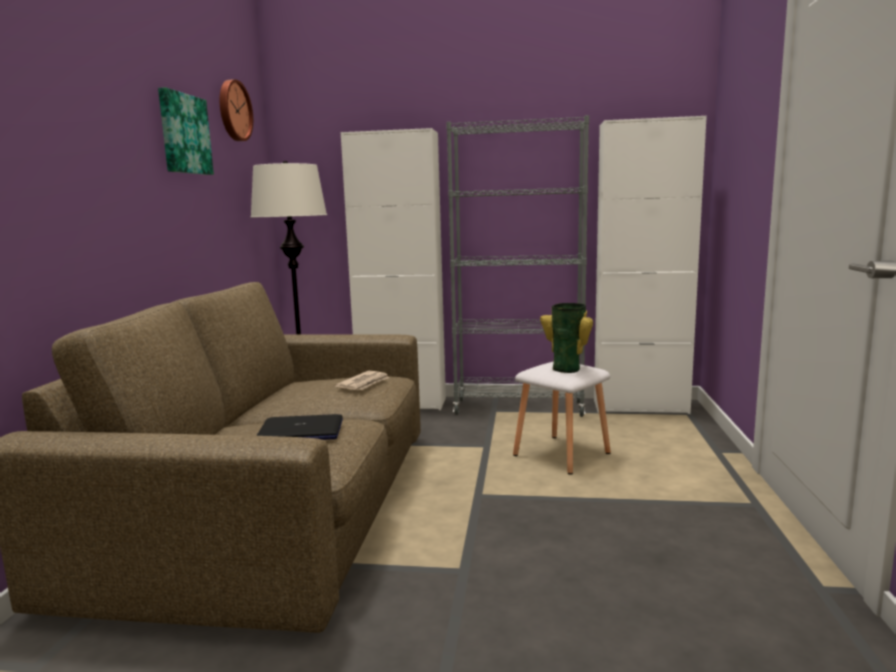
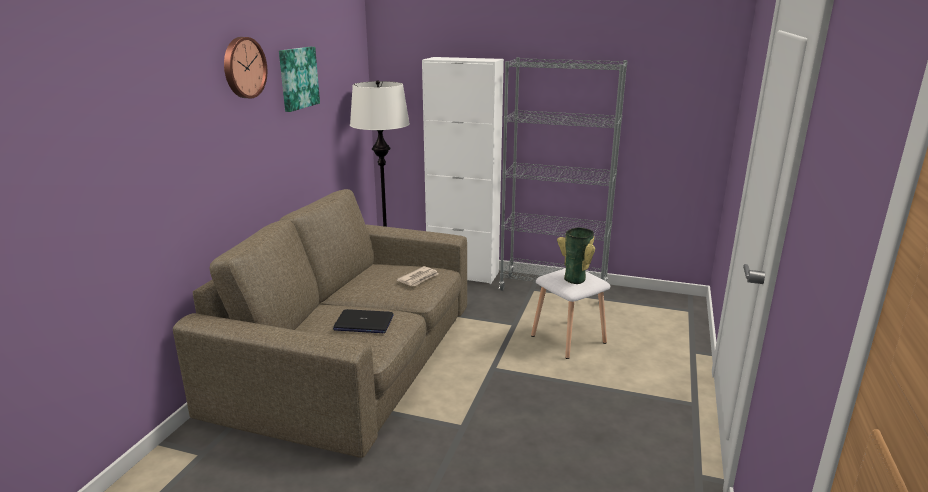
camera: 10 degrees right, 10 degrees up
(233, 111) = (338, 42): wall clock -> wall clock (243, 67)
(640, 407) = (653, 299): white cabinet -> none

